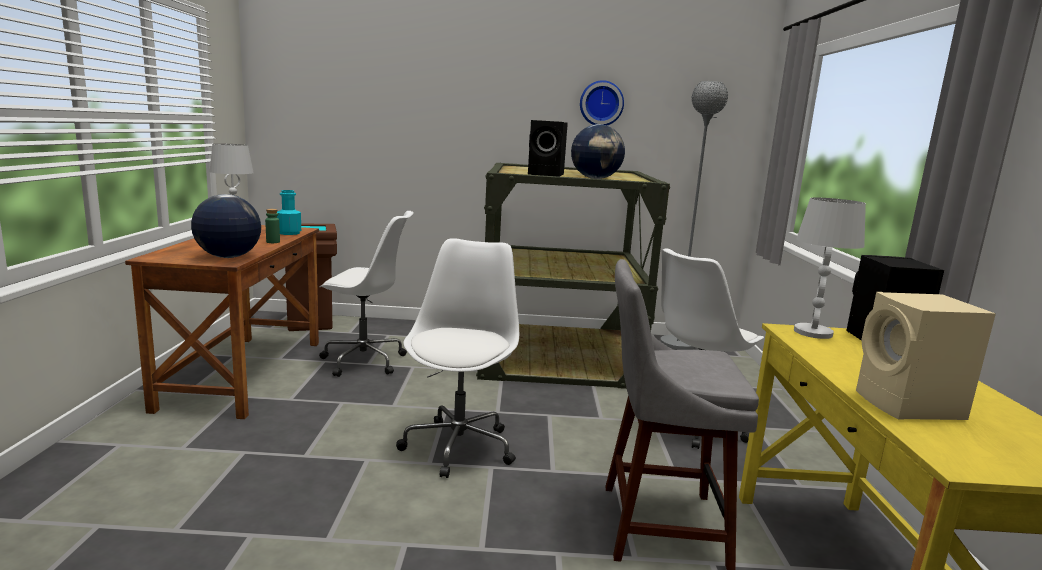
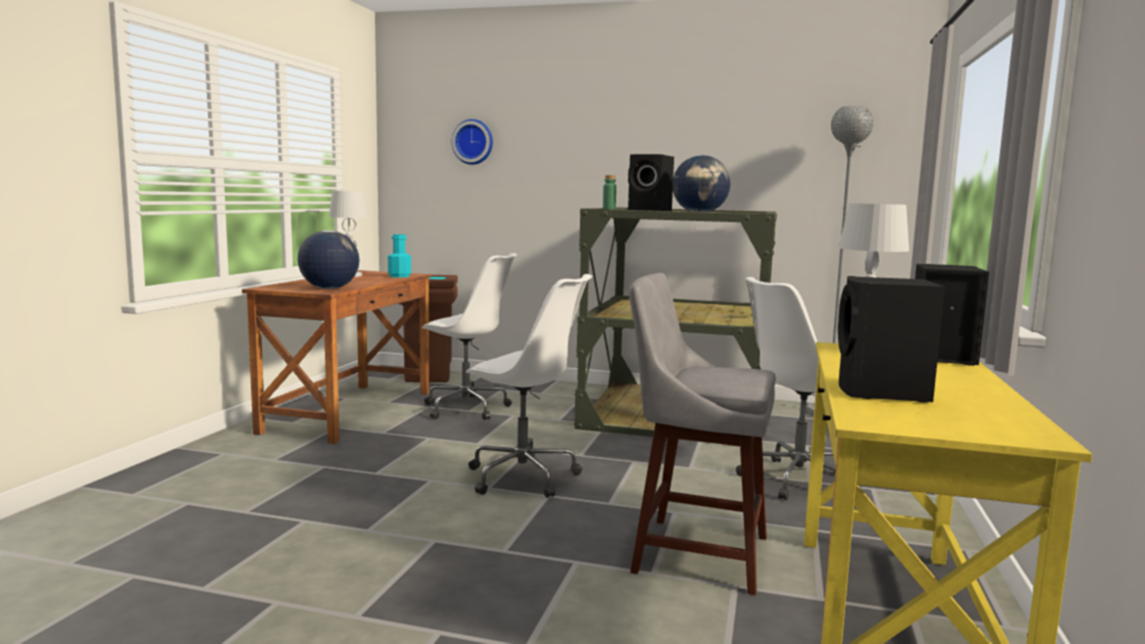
camera: 15 degrees right, 5 degrees down
(273, 242) = (378, 281): green bottle -> green bottle (609, 208)
(459, 446) = (525, 478): white office chair -> white office chair turned 90 degrees clockwise
(601, 103) = (732, 139): wall clock -> wall clock (473, 142)
(910, 407) = (882, 393): beige speaker -> black speaker

